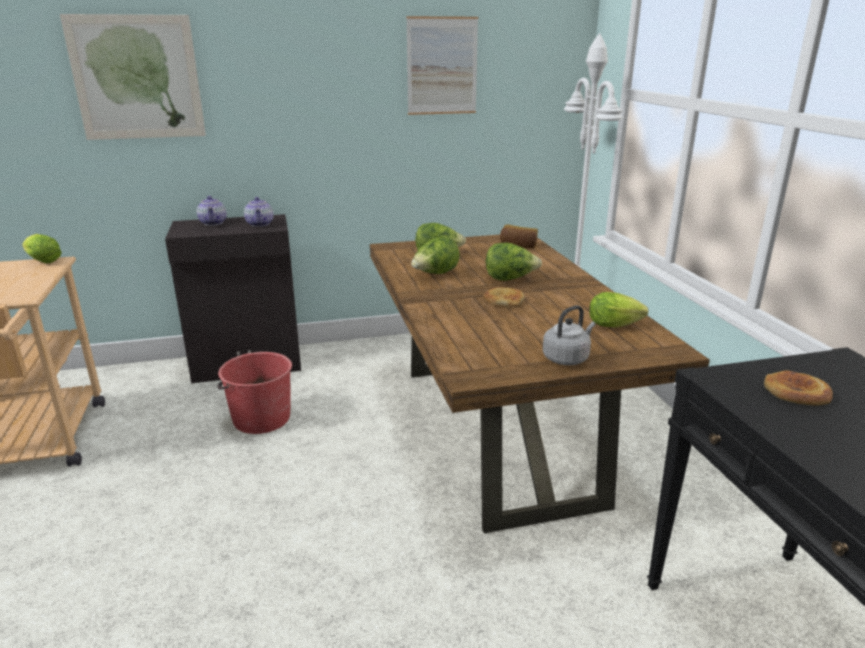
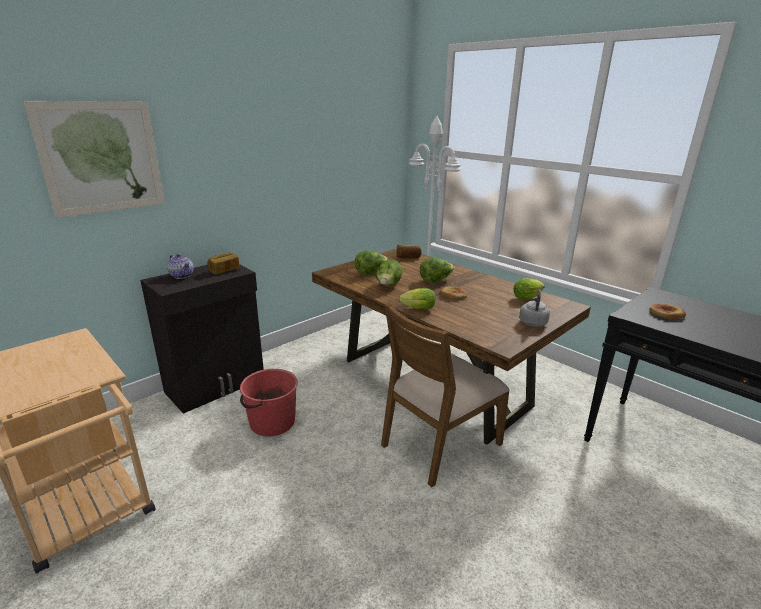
camera: 30 degrees left, 0 degrees up
(42, 261) = (60, 339): lettuce -> lettuce (416, 309)
(260, 224) = (224, 270): teapot -> bread
(422, 508) = (439, 443): none -> brown chair
(442, 66) = (328, 137): picture -> none

